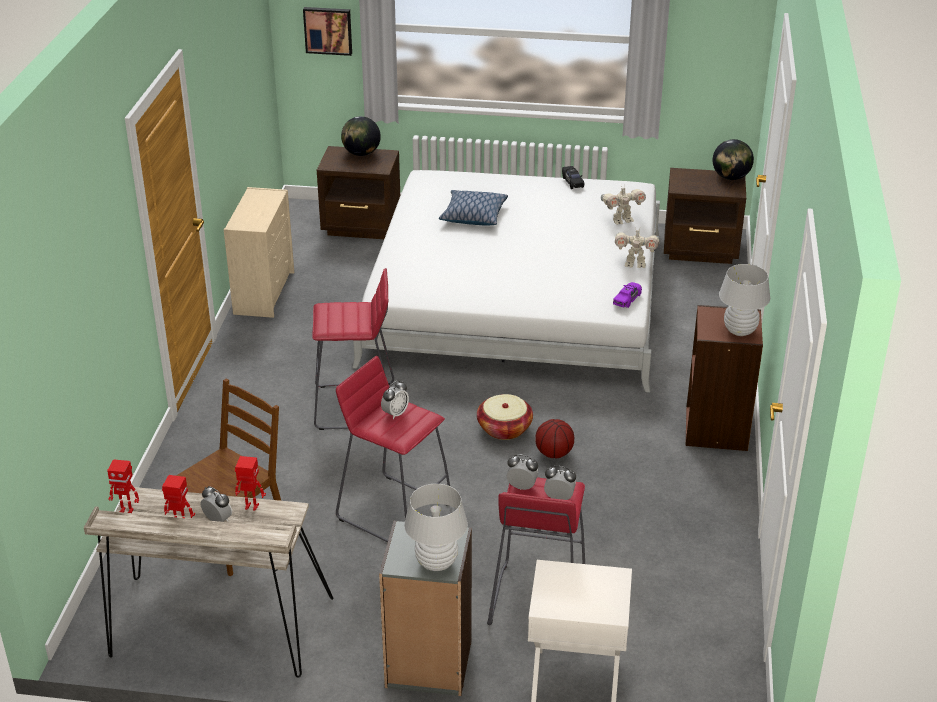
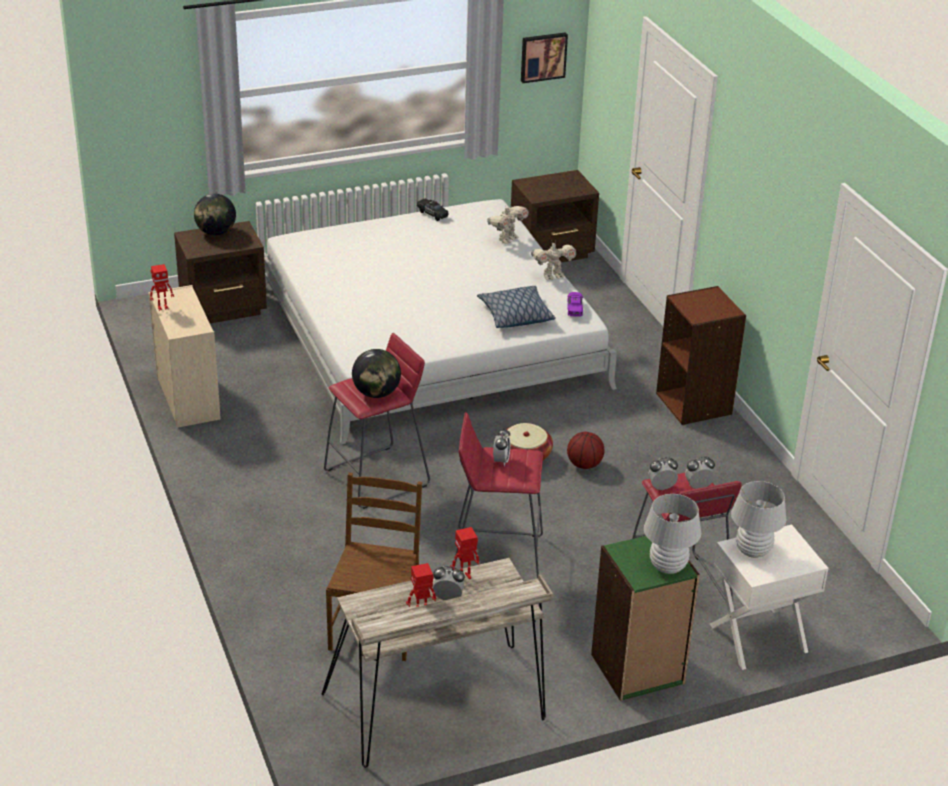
camera: 30 degrees left, 0 degrees up
(126, 511) = (359, 618): toy robot -> toy robot (162, 307)
(328, 30) = (161, 111): picture -> picture (543, 56)
(428, 664) = (637, 669): grey bookcase -> green bookcase
(473, 216) = (371, 267): pillow -> pillow (515, 315)
(730, 177) = (570, 177): globe -> globe (376, 393)
(740, 331) = (719, 308): white table lamp -> white table lamp (753, 551)

